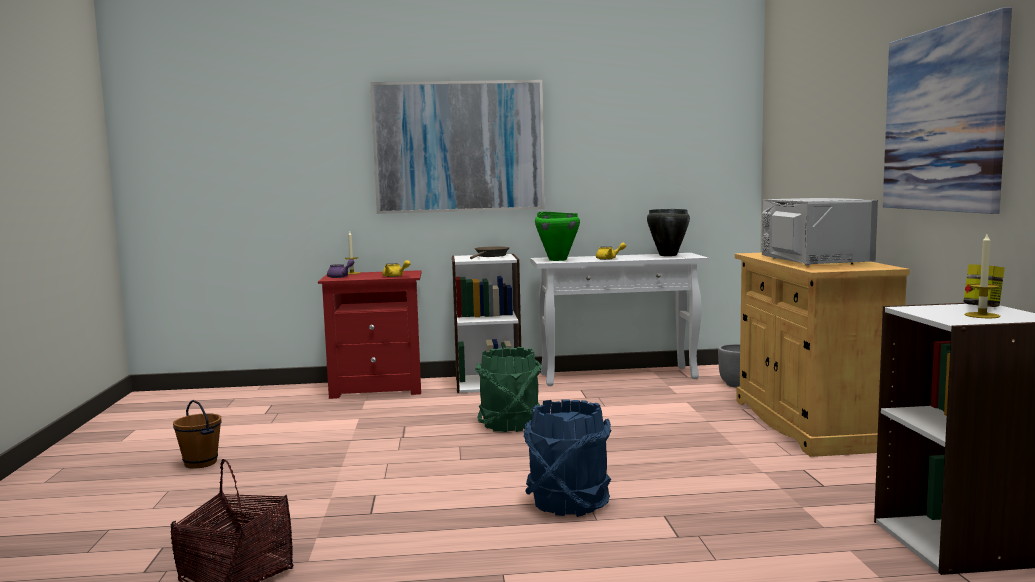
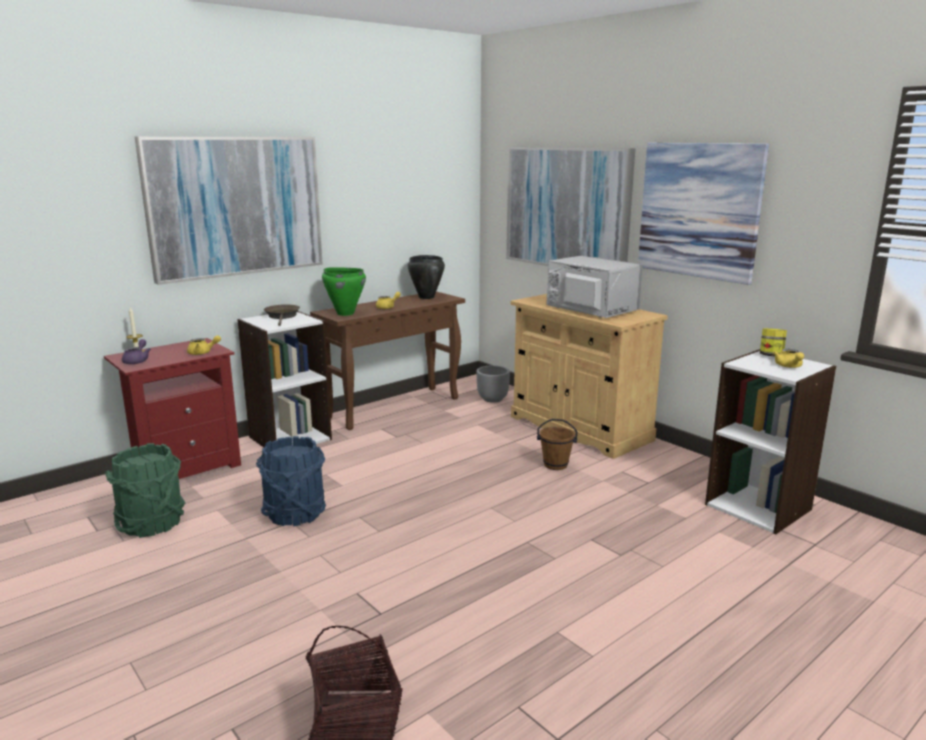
camera: 35 degrees left, 10 degrees up
(200, 463) = (116, 616): brown bucket -> brown bucket (555, 465)
(509, 424) = (371, 481): green bucket -> green bucket (152, 523)
(569, 503) = (517, 549): blue bucket -> blue bucket (295, 513)
(619, 376) = (394, 407): white console table -> brown console table
(826, 145) = (567, 208): none -> picture
(982, 315) = (789, 366): candle -> yellow teapot

